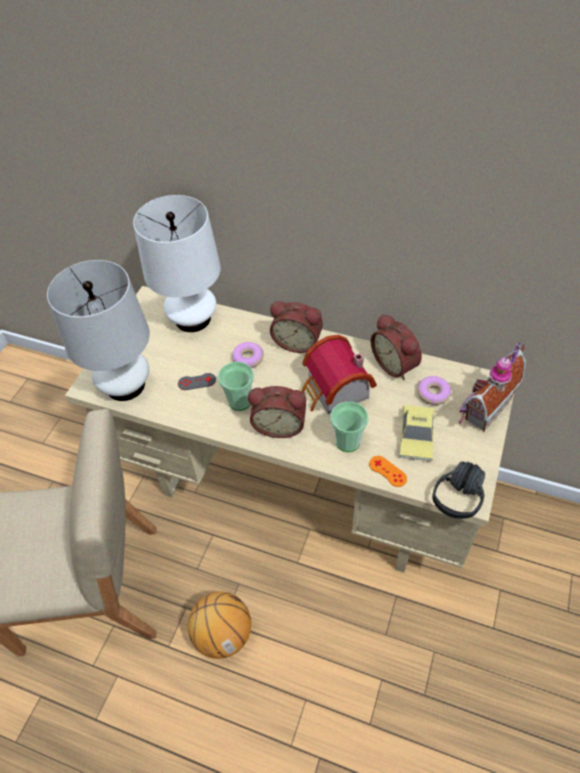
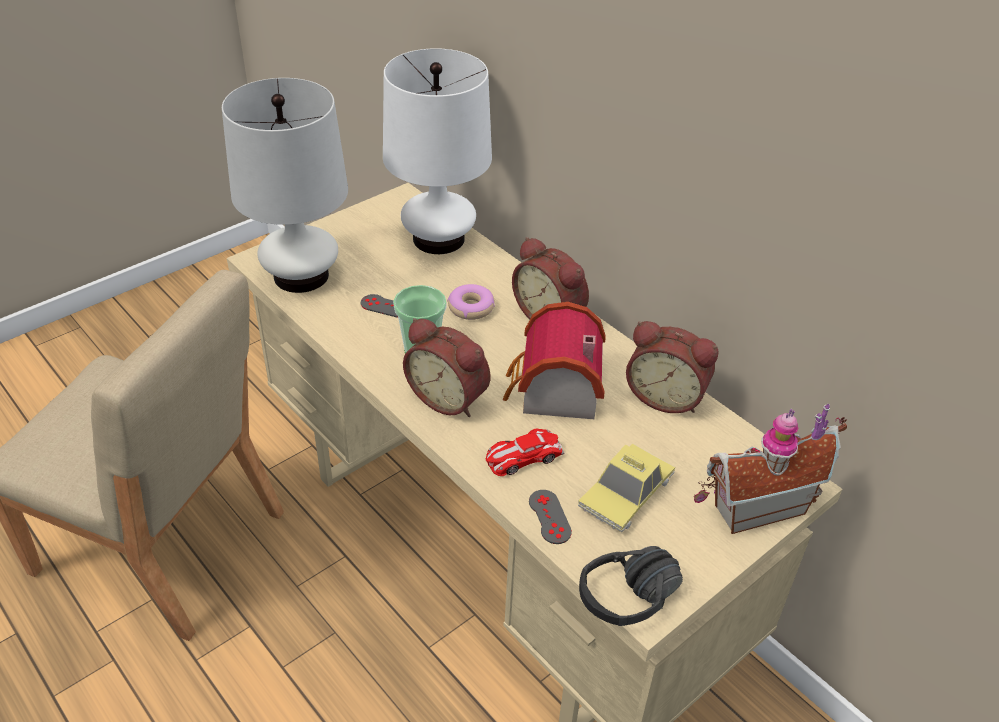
camera: 25 degrees right, 10 degrees down
(223, 634) = (271, 683): basketball -> none
(347, 442) = (523, 457): cup -> toy car
(387, 471) = (549, 517): orange game controller -> grey game controller
(396, 364) = (666, 395): alarm clock -> alarm clock turned 60 degrees counterclockwise
(433, 393) = (692, 454): donut -> none

